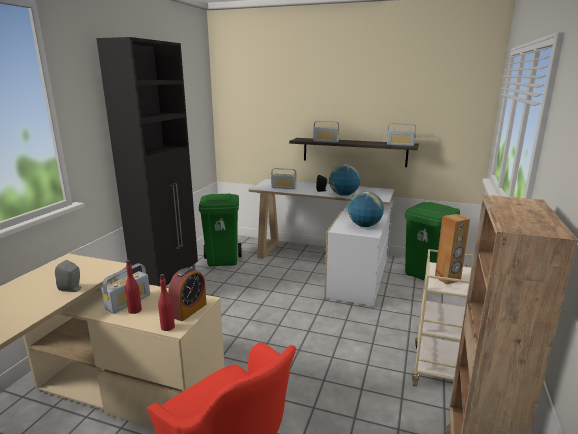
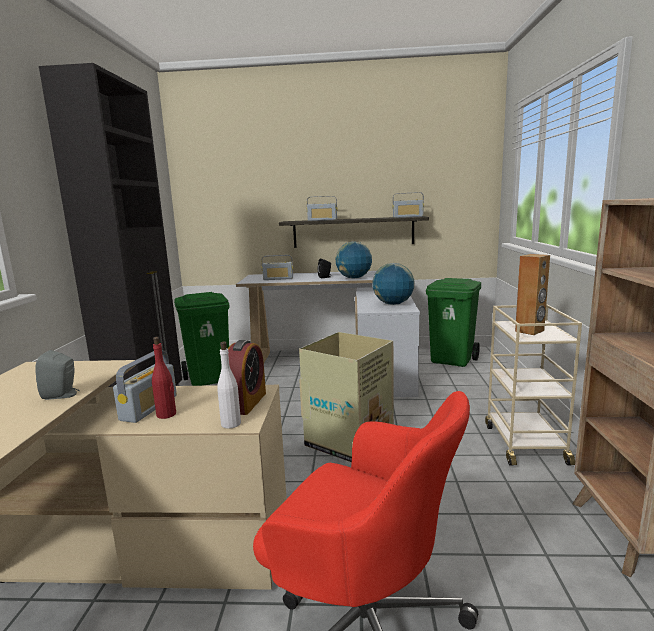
camera: 15 degrees left, 5 degrees down
(168, 327) = (231, 423): red bottle -> white bottle
(299, 336) = (350, 441): none -> cardboard box

